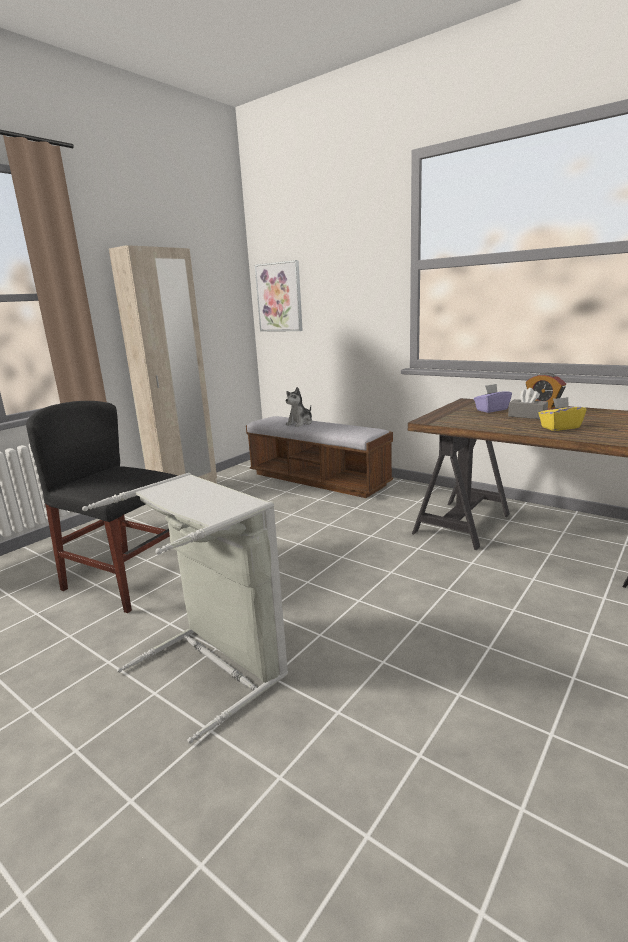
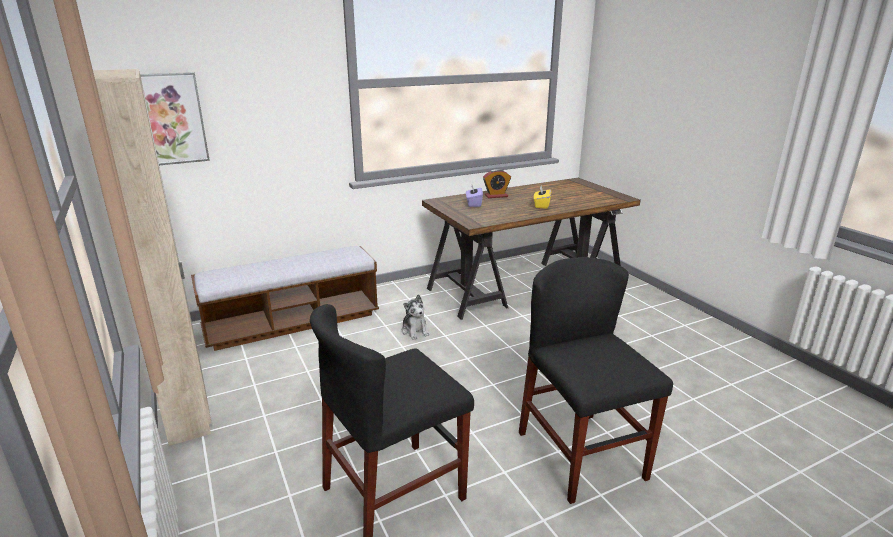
camera: 65 degrees left, 5 degrees up
(216, 665) = (581, 455): grey laundry basket -> black chair
(300, 423) = (267, 268): plush toy -> plush toy (415, 331)
(527, 416) = (504, 202): grey tissue box -> none

